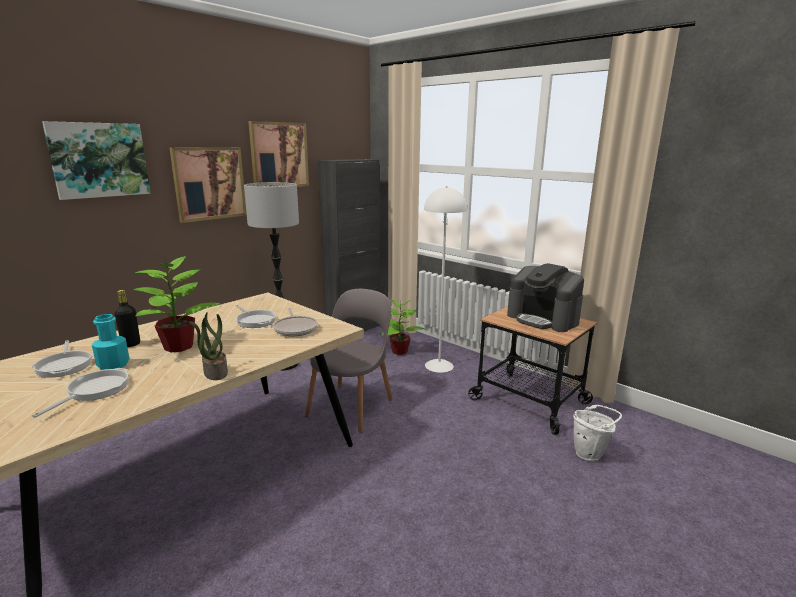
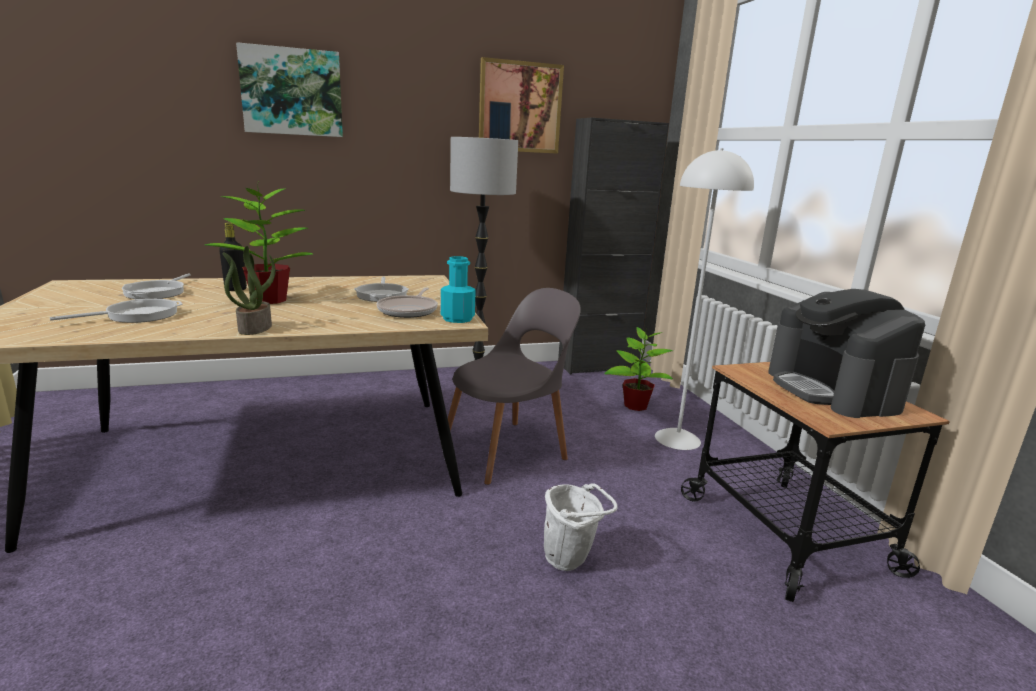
camera: 30 degrees right, 0 degrees up
(113, 365) = (190, 301): turquoise bottle -> turquoise bottle (457, 318)
(209, 183) = (419, 134): picture -> none
(591, 454) = (836, 662): white bucket -> white bucket (571, 560)

